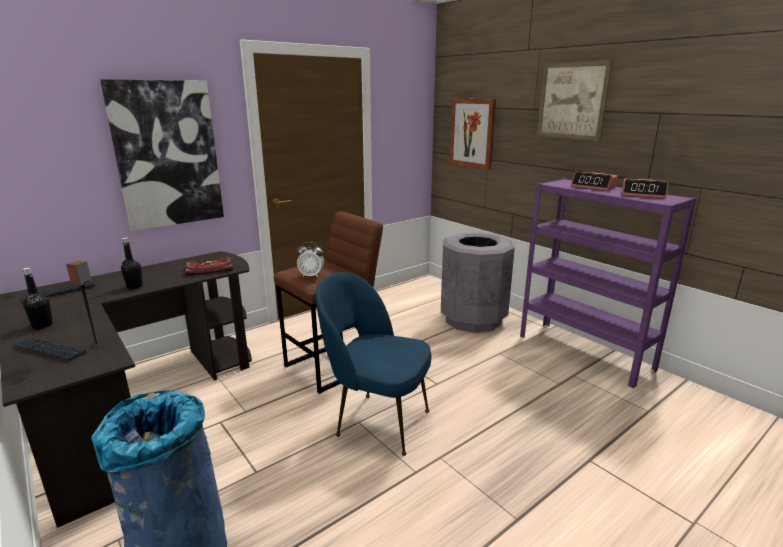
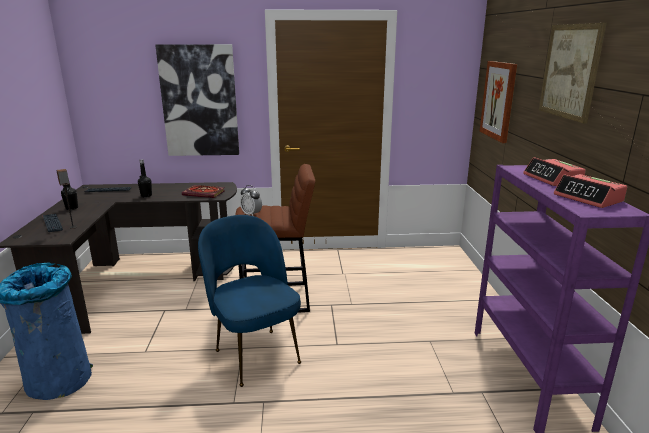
camera: 35 degrees right, 0 degrees up
(473, 319) = (446, 300): grey trash can -> none

